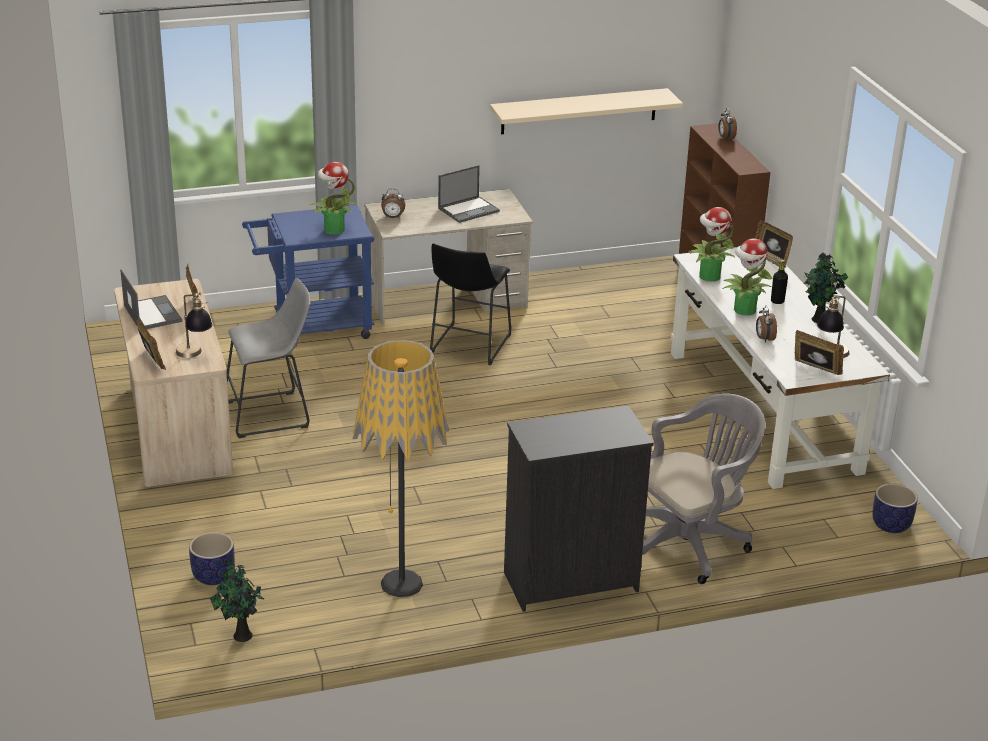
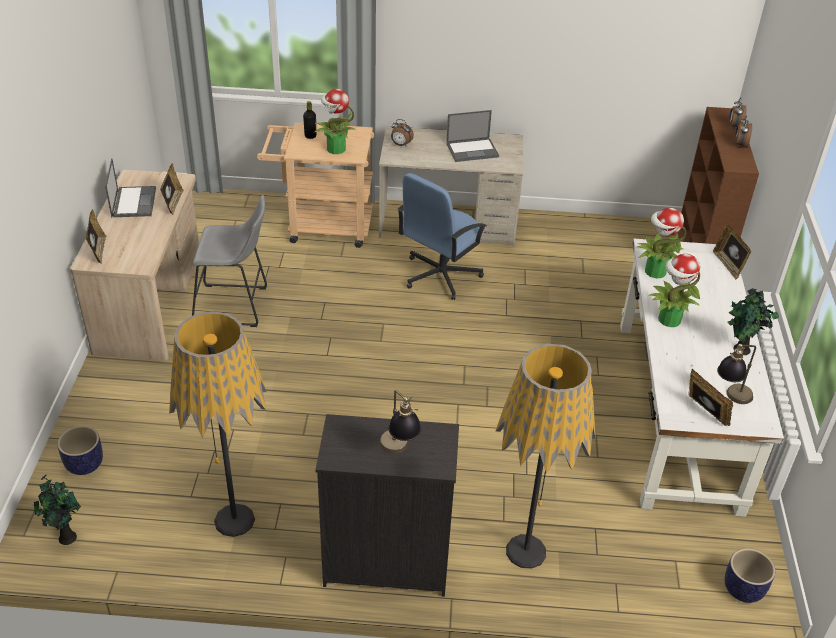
camera: 20 degrees right, 10 degrees up
(195, 355) = (137, 254): table lamp -> table lamp (398, 452)
(313, 327) = (321, 226): blue cart -> beige cart
(468, 346) = (440, 275): black stool -> blue office chair
(579, 111) = (598, 74): beige shelf -> none
(691, 543) = (526, 551): grey office chair -> floor lamp
(764, 339) = (670, 360): alarm clock -> alarm clock (740, 145)
(777, 301) = (708, 317): black bottle -> black bottle (310, 136)

